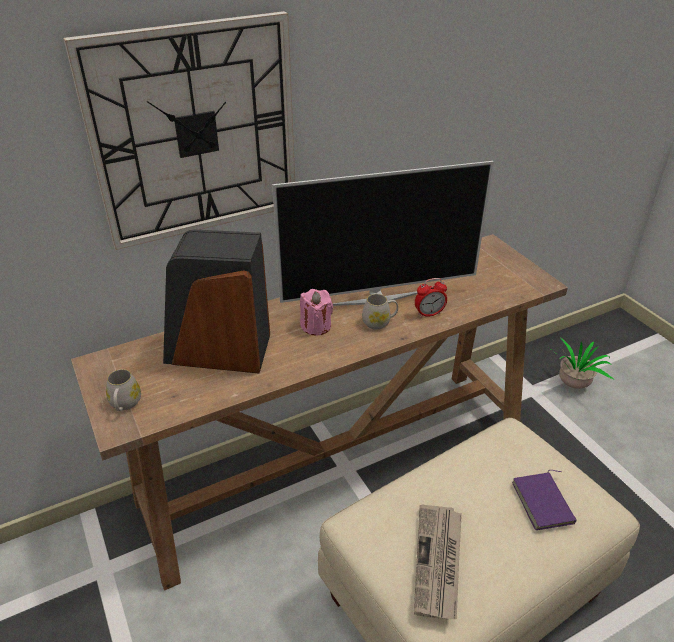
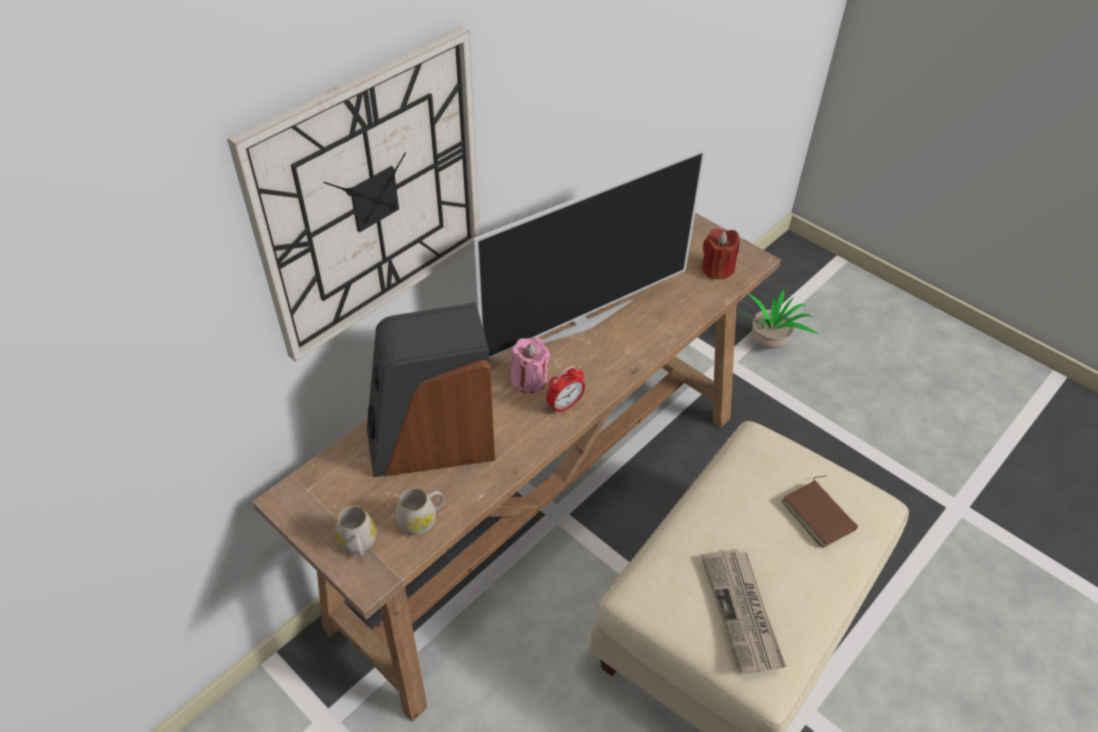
camera: 20 degrees left, 10 degrees up
(379, 322) = (598, 356): white mug -> white mug (421, 520)
(429, 314) = (648, 331): alarm clock -> alarm clock (564, 405)
(508, 283) = (717, 269): none -> red candle
(544, 503) = (820, 515): purple book -> brown book

